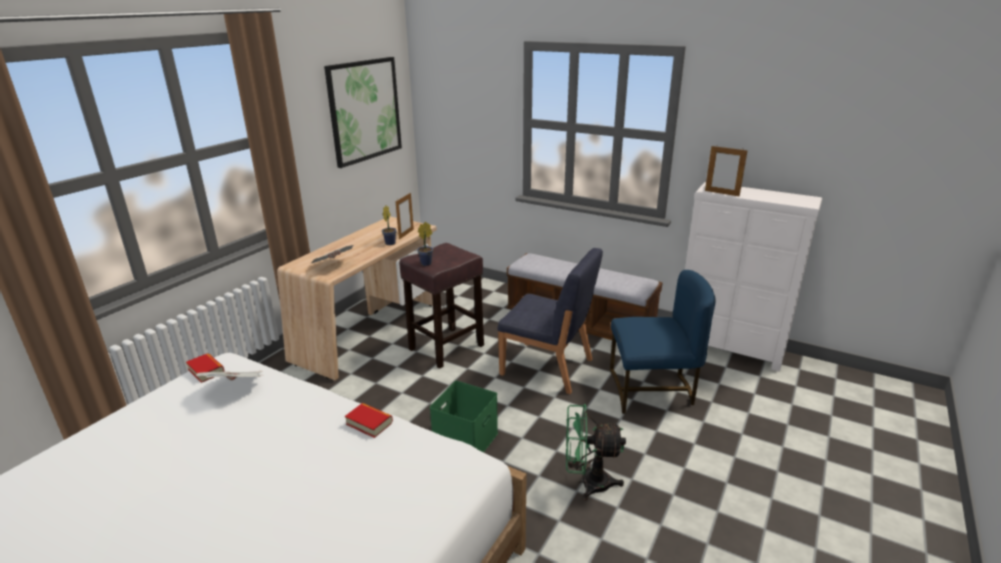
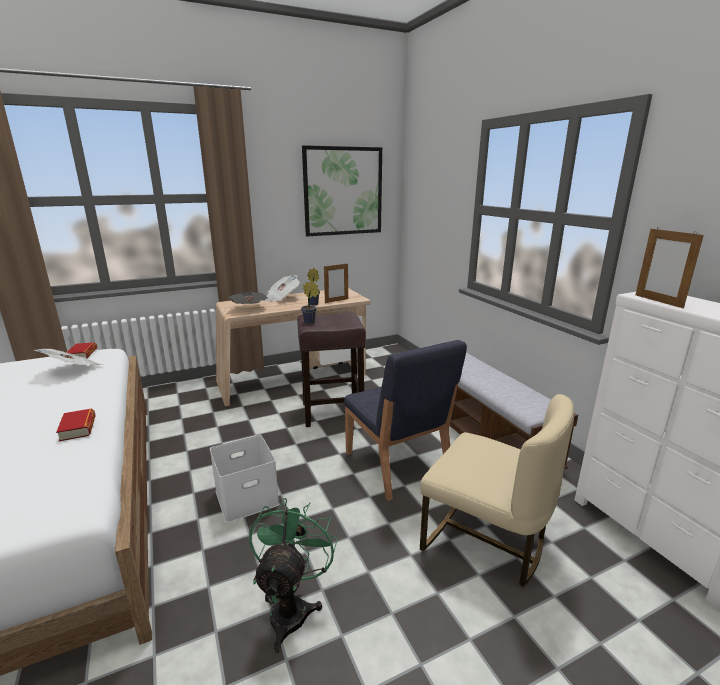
camera: 35 degrees right, 5 degrees down
(344, 245) = (281, 298): none -> newspaper
(466, 441) = (246, 498): green storage box -> white storage box
(587, 483) = (292, 607): green fan -> green fan turned 60 degrees clockwise
(651, 390) = (485, 541): blue chair -> beige chair

